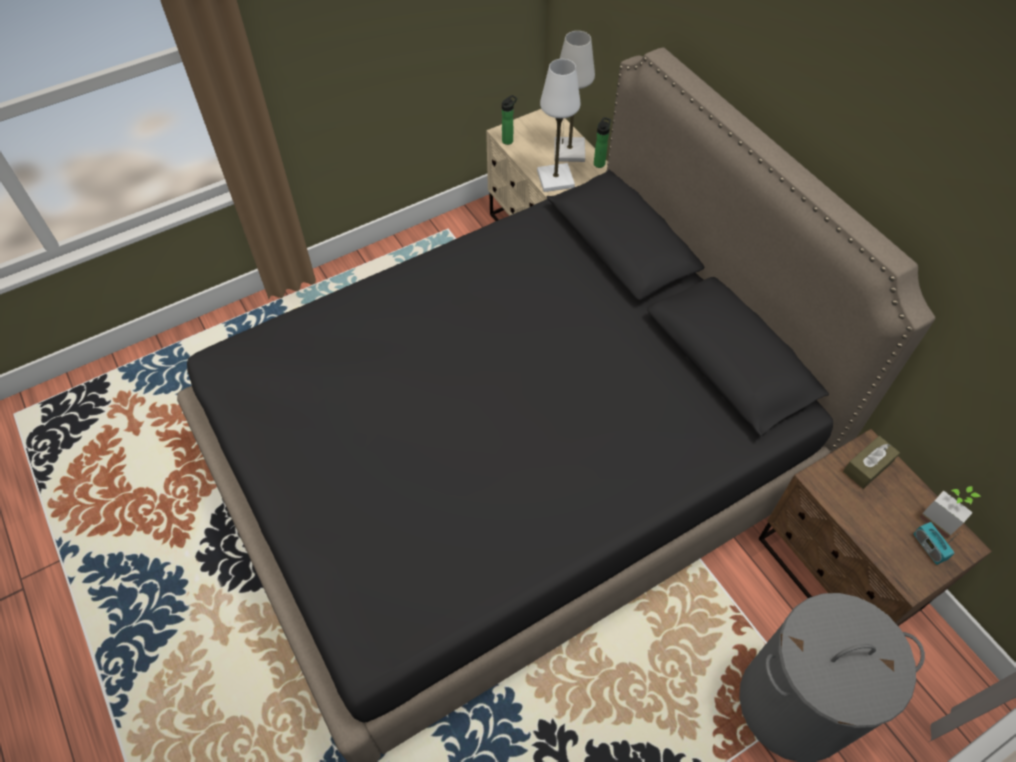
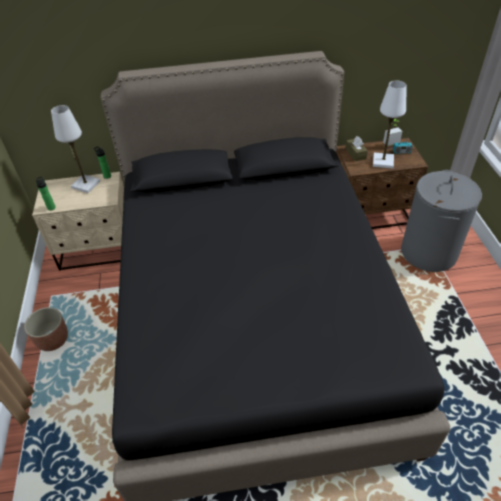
camera: 65 degrees left, 10 degrees down
(387, 265) = (53, 339): none -> planter
(555, 179) = (102, 197): white table lamp -> white table lamp (383, 161)

